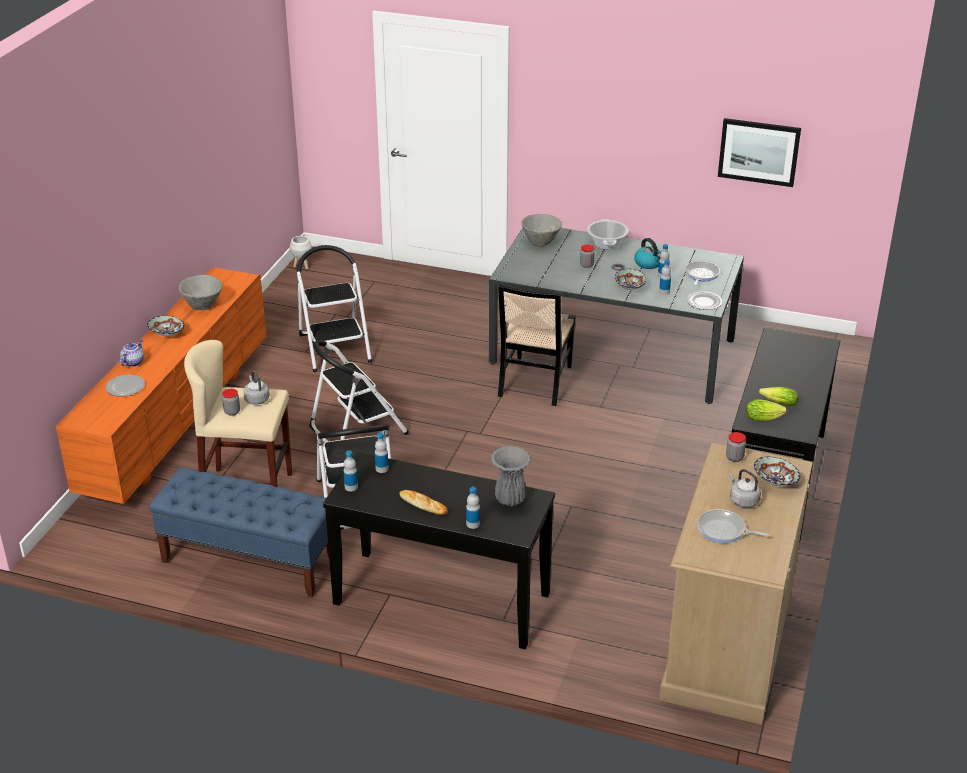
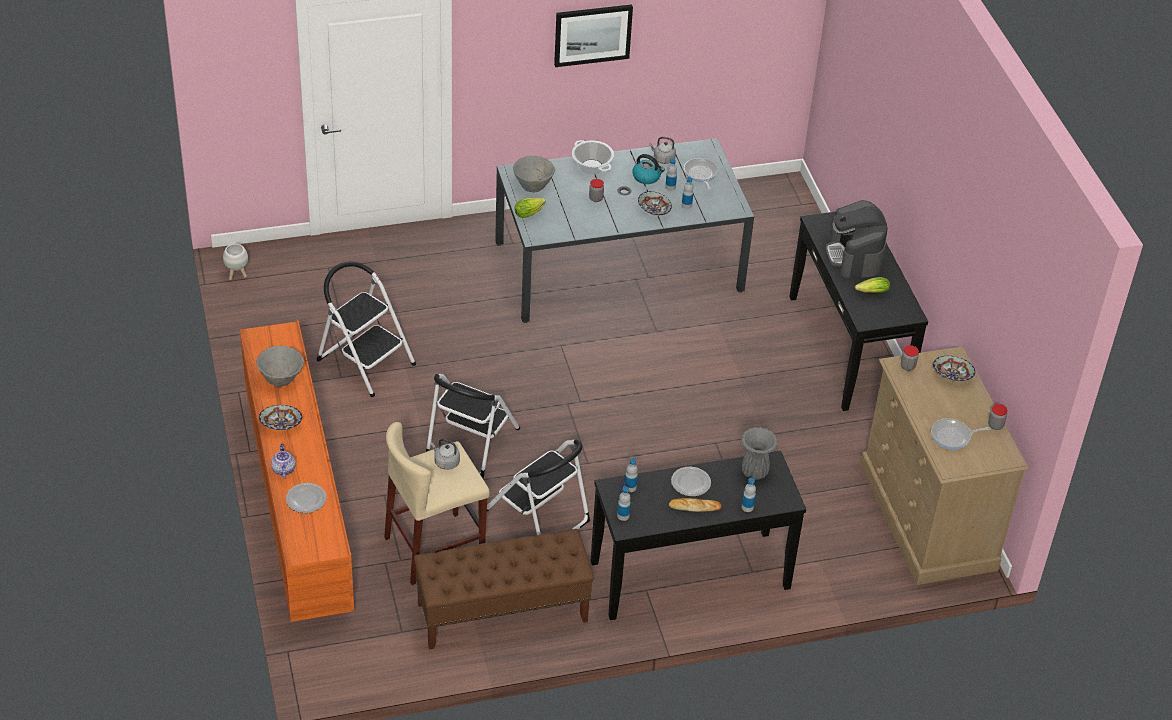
camera: 35 degrees left, 10 degrees up
(232, 412) = (438, 484): jar -> jar (995, 425)
(248, 560) = (502, 613): blue bench -> brown bench
(535, 382) = (580, 326): chair -> none
(704, 302) = (728, 205): plate -> plate (691, 482)
(743, 500) = (944, 403): grey kettle -> grey kettle (662, 159)
(759, 152) = (709, 36): picture -> picture (592, 34)
(765, 418) = (874, 311): lettuce -> lettuce (530, 212)
(788, 371) = (854, 256): none -> coffee machine

